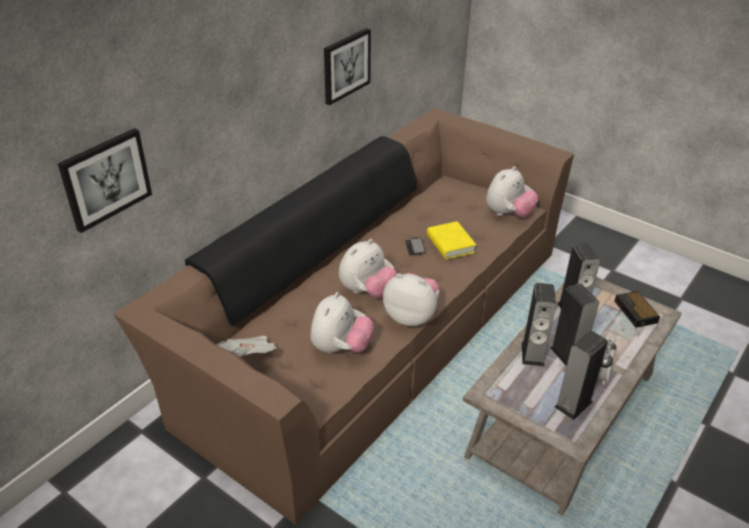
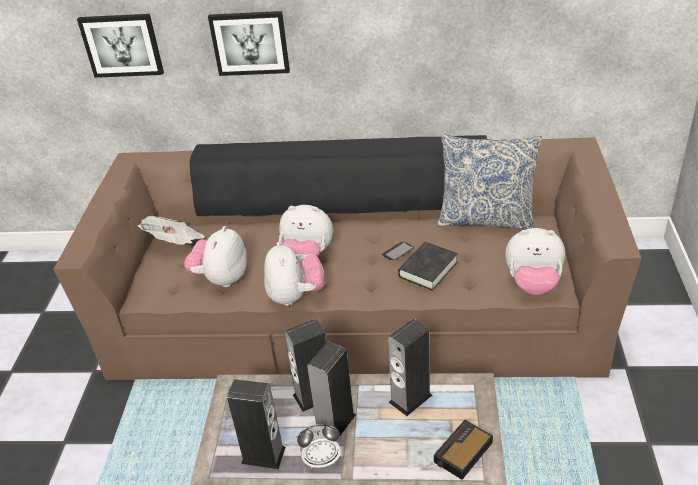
camera: 60 degrees right, 0 degrees up
(340, 348) = (221, 278): plush toy -> plush toy turned 120 degrees clockwise
(346, 65) = (432, 38): picture -> picture (250, 43)
(417, 198) = (486, 219): none -> pillow
(450, 244) = (428, 269): yellow book -> black book

